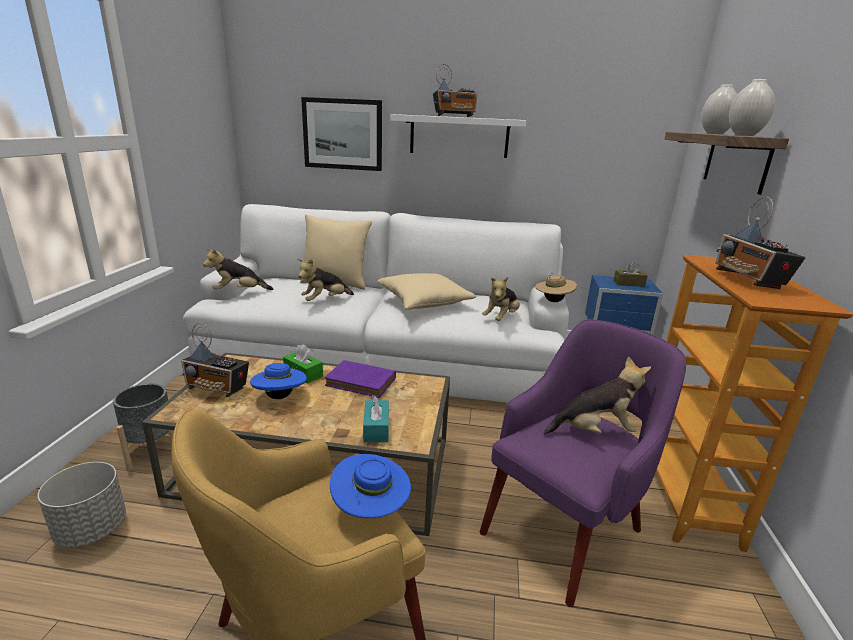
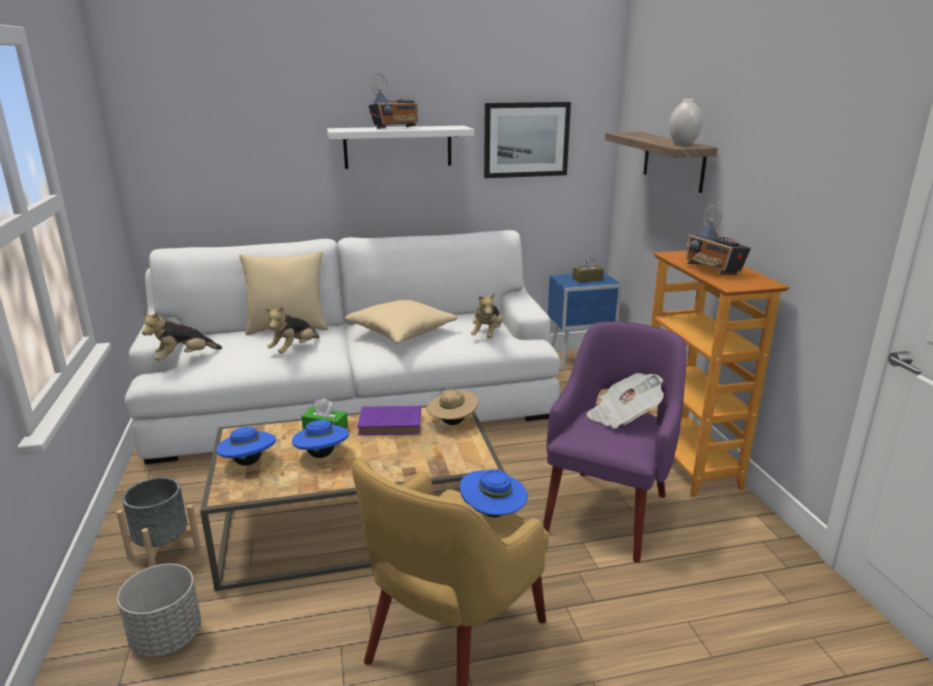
camera: 20 degrees left, 0 degrees up
(218, 388) = (249, 462): radio -> blue hat
(343, 134) = (262, 154): picture -> picture (526, 139)
(376, 428) = (437, 460): turquoise tissue box -> none
(553, 301) = (531, 309): beige hat -> beige hat (452, 422)
(594, 431) = (623, 417): plush toy -> newspaper
(714, 133) = (652, 138): white vase -> none

